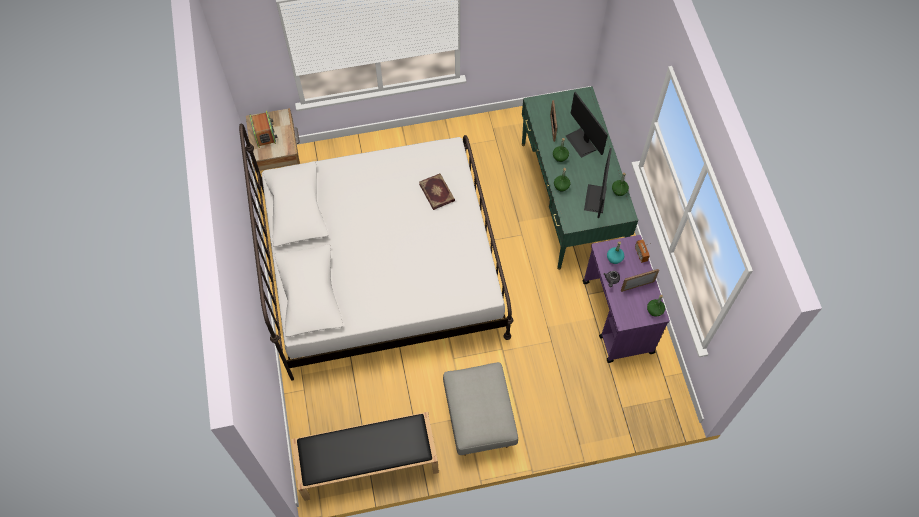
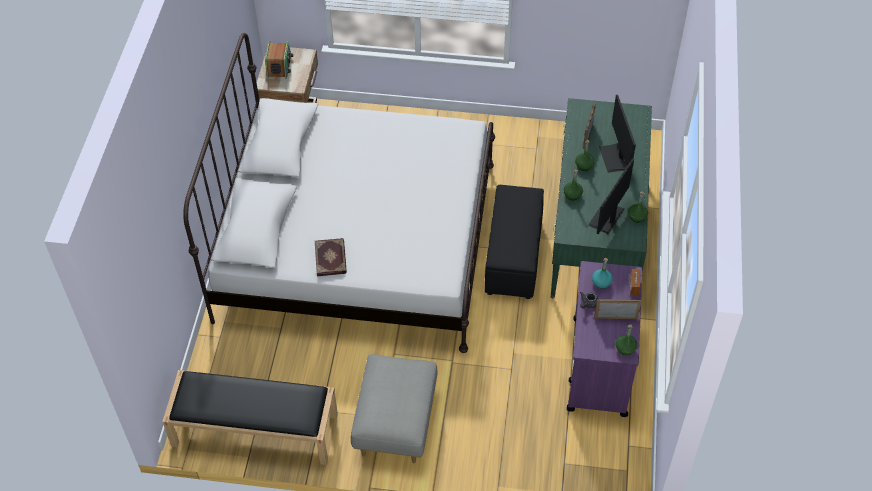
camera: 20 degrees right, 10 degrees down
(437, 192) = (435, 167): book -> book (331, 258)
(514, 241) = (513, 256): none -> black ottoman

